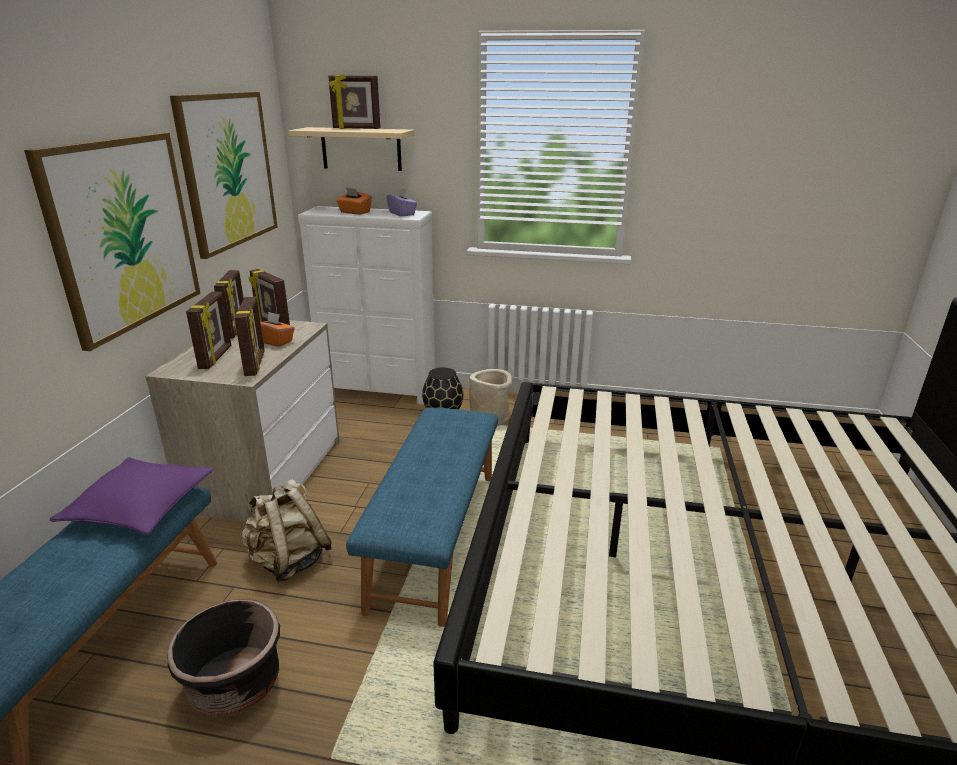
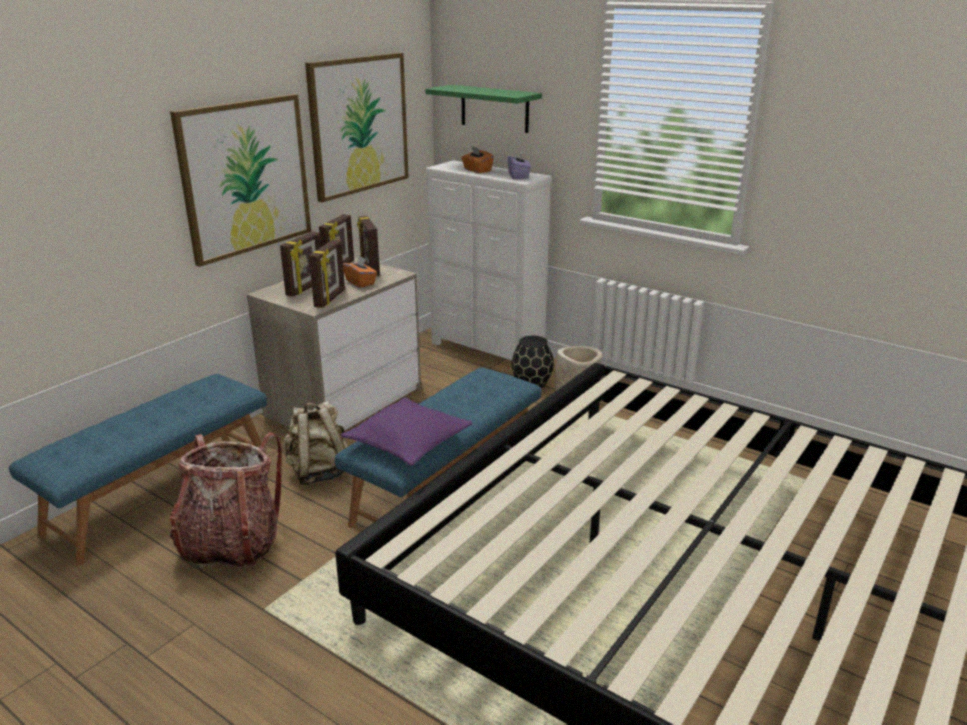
camera: 25 degrees right, 0 degrees up
(140, 506) = (210, 394): purple pillow -> purple pillow (408, 442)
(235, 685) = (231, 544): black planter -> backpack
(356, 129) = (488, 89): picture frame -> none
(361, 149) = (494, 108): beige shelf -> green shelf

